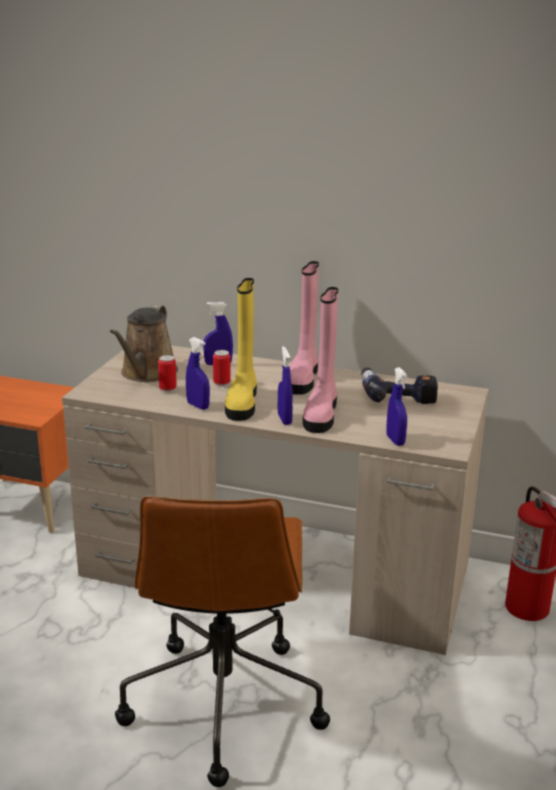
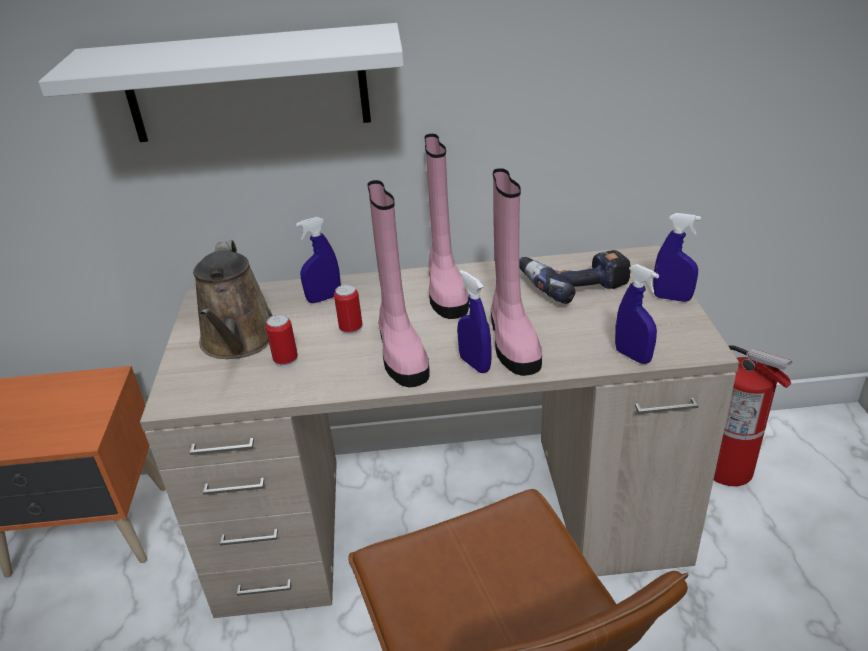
camera: 20 degrees left, 10 degrees up
(198, 406) = (347, 377): blue spray bottle -> blue spray bottle (672, 298)
(201, 205) = (247, 85): none -> white shelf
(242, 402) = (400, 352): yellow boot -> pink boot

